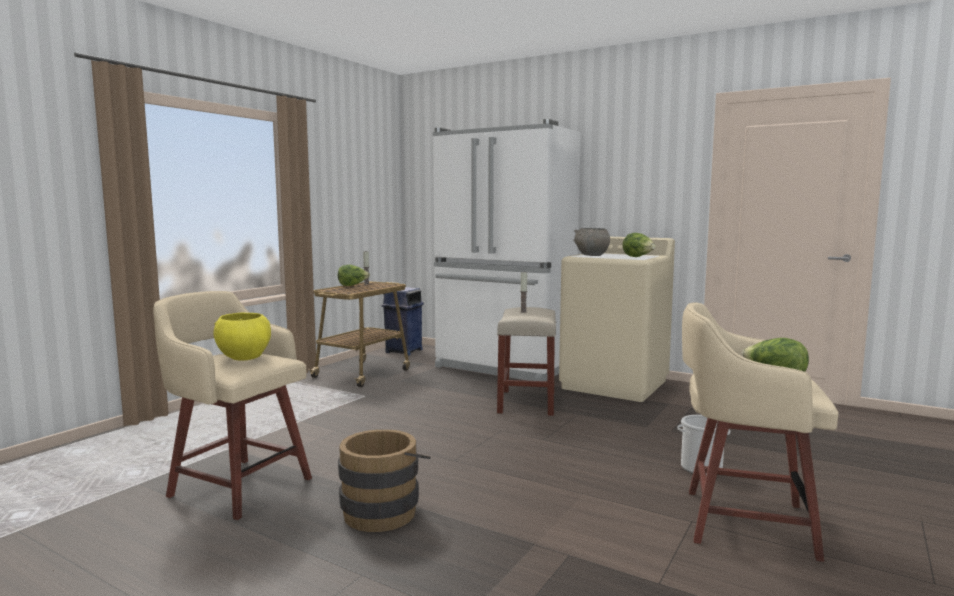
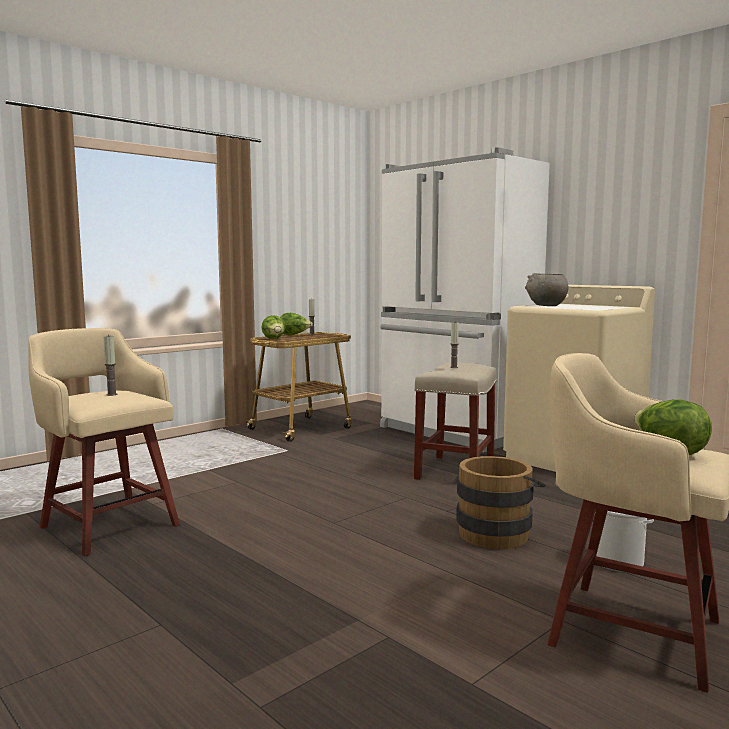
camera: 15 degrees right, 0 degrees up
(244, 357) = (112, 394): yellow bowl -> candle
(384, 510) = (226, 564): brown bucket -> brown bucket (497, 532)
(403, 351) = (358, 409): blue trash can -> none
(638, 257) = (599, 308): lettuce -> lettuce (274, 339)

